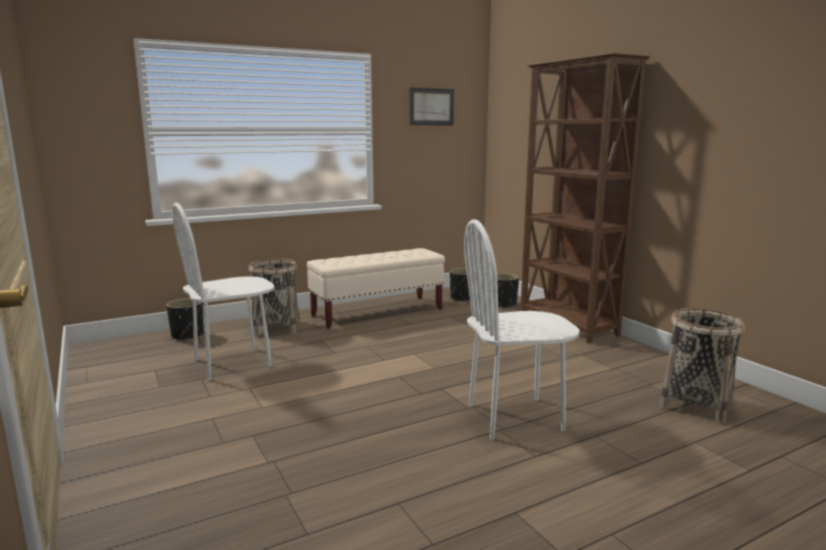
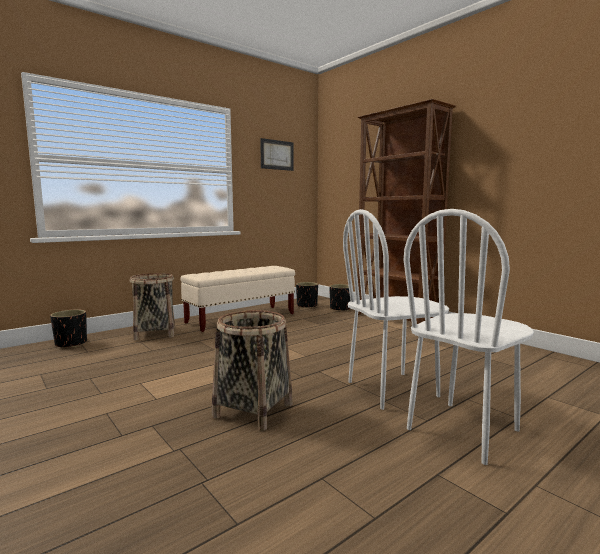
camera: 10 degrees left, 5 degrees down
(232, 363) = (119, 363): white chair -> white chair (463, 430)
(696, 404) = (528, 369): basket -> basket (253, 410)

